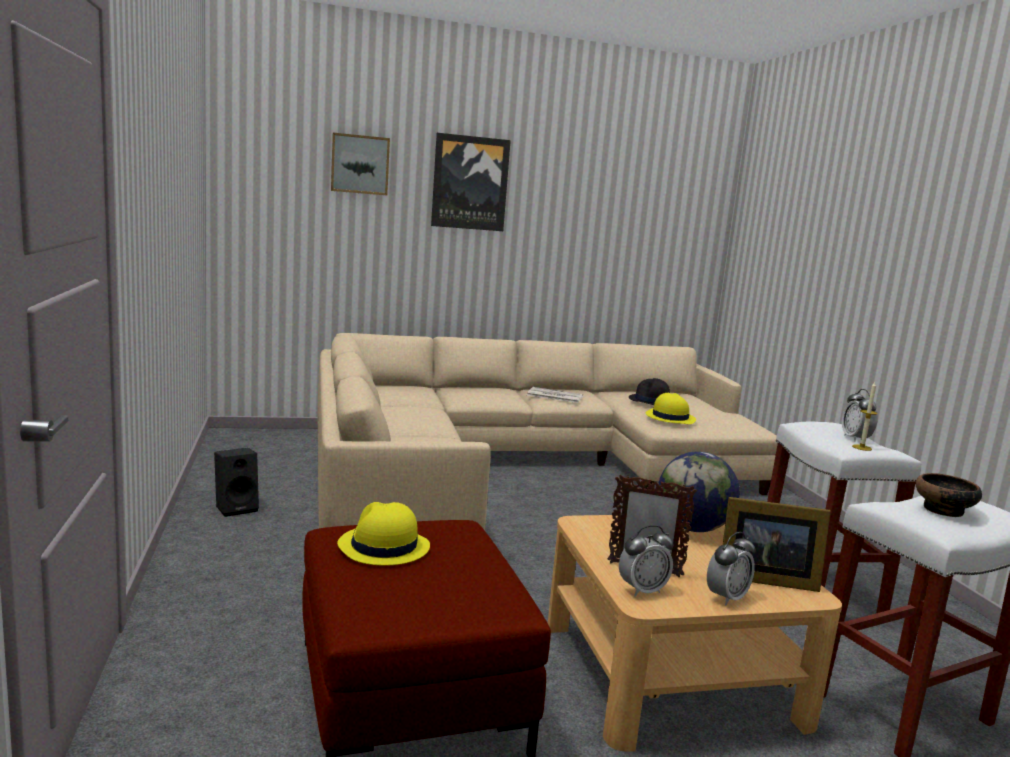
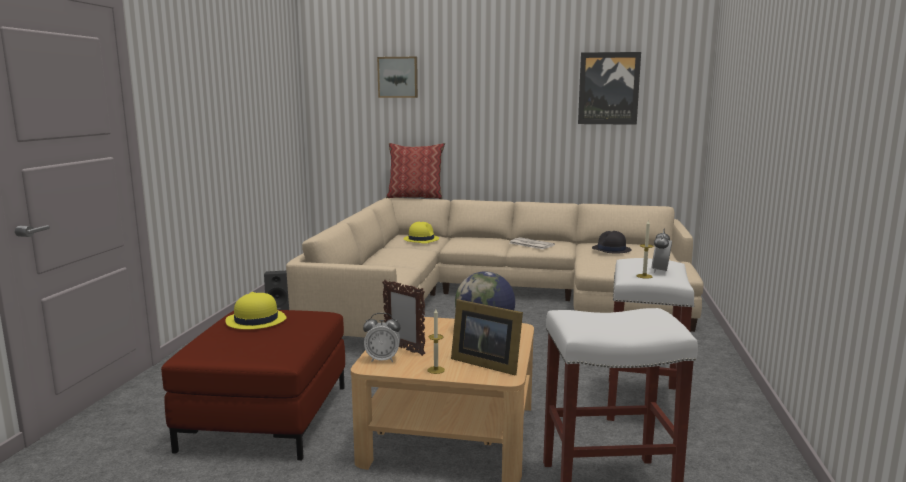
camera: 25 degrees right, 0 degrees up
(381, 333) = (415, 197): none -> pillow
(470, 183) = (477, 83): picture -> picture (608, 88)
(669, 417) = (608, 261): yellow hat -> yellow hat (421, 239)
(726, 597) = (436, 370): alarm clock -> candle
(943, 510) = (618, 319): bowl -> none

